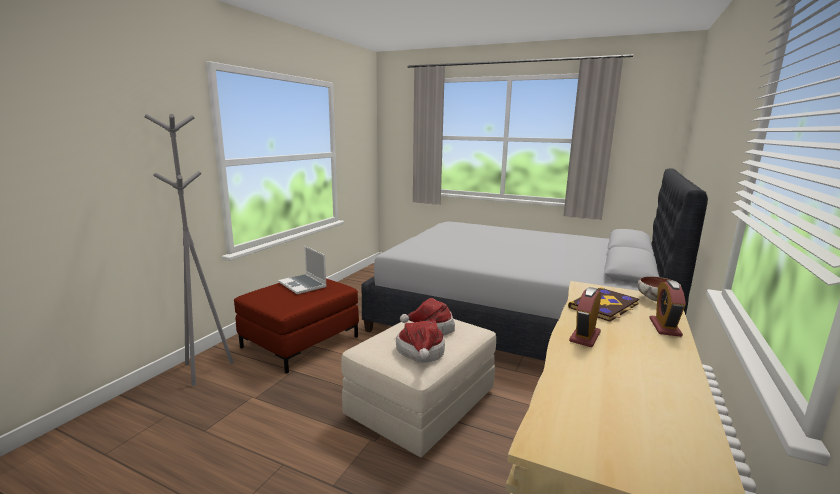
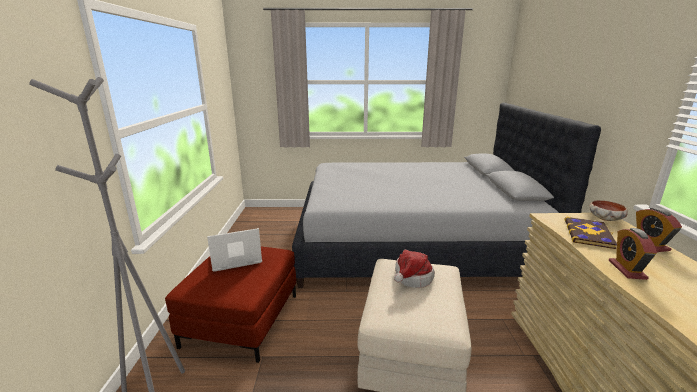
camera: 25 degrees left, 5 degrees up
(303, 285) = (235, 259): laptop -> laptop turned 135 degrees clockwise
(421, 353) = (434, 309): hat -> none

